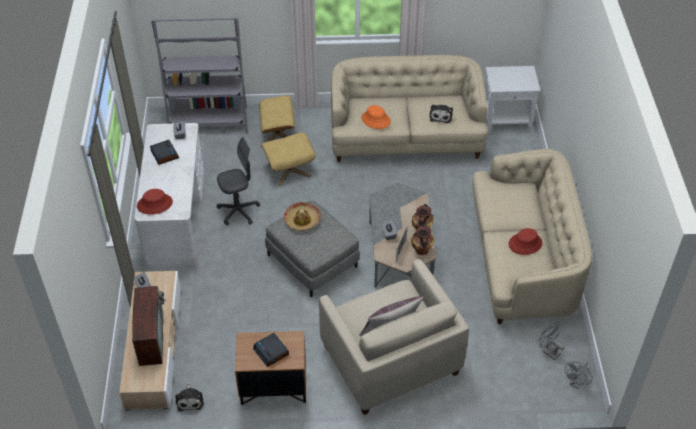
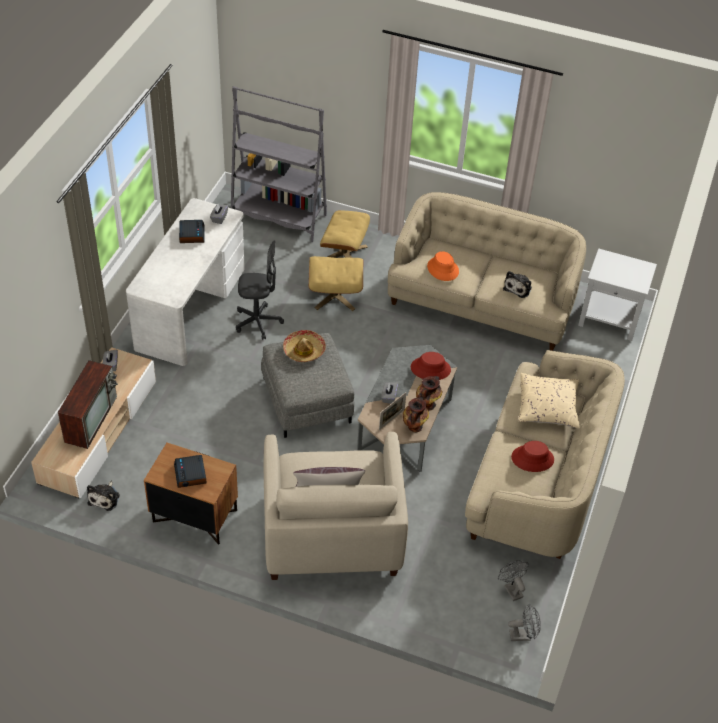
camera: 20 degrees right, 0 degrees up
(154, 204) = (153, 282): red hat -> red hat (430, 368)
(513, 201) = (547, 407): none -> beige pillow
(576, 383) = (523, 635): grey fan -> grey fan turned 150 degrees counterclockwise

